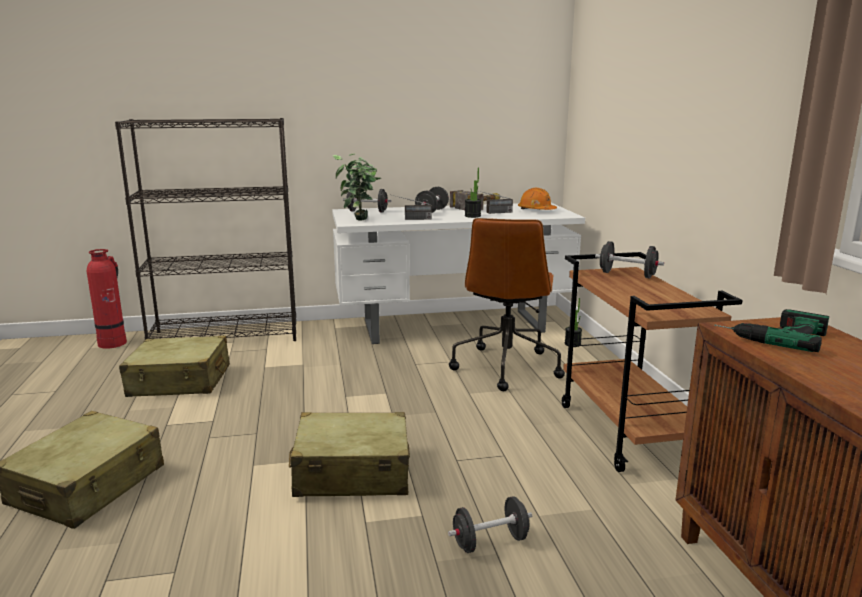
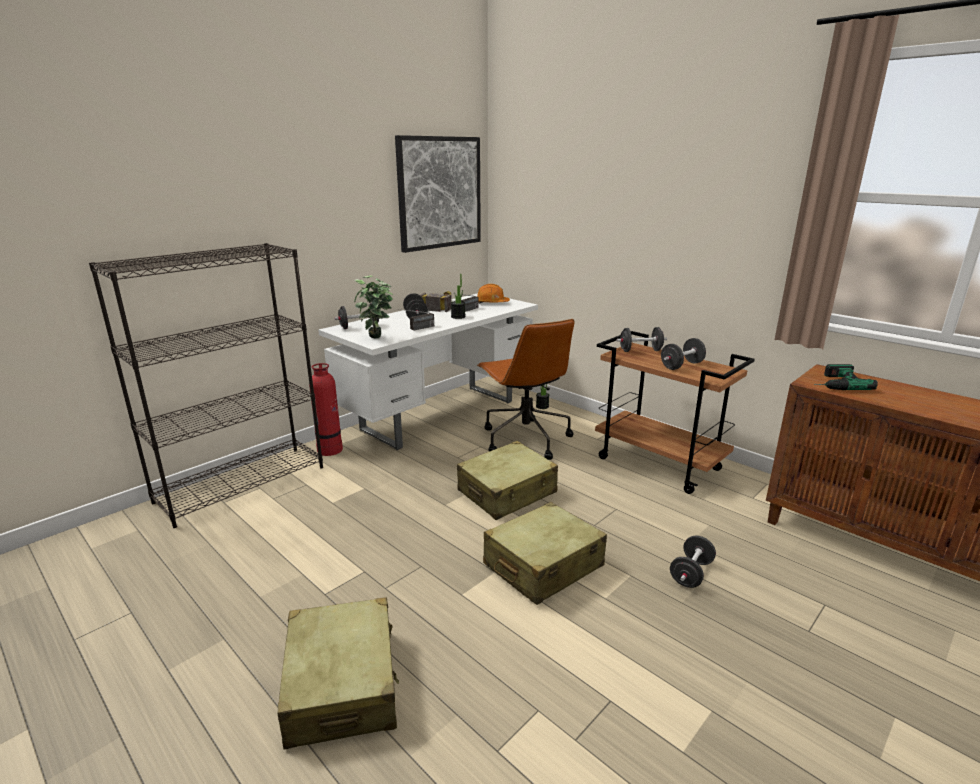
camera: 35 degrees left, 5 degrees up
(113, 343) = (114, 533): fire extinguisher -> fire extinguisher (330, 449)
(180, 381) = (268, 547): beige suitcase -> beige suitcase (507, 492)
(496, 83) = (439, 193): none -> picture
(645, 295) = (681, 365): none -> black dumbbell

